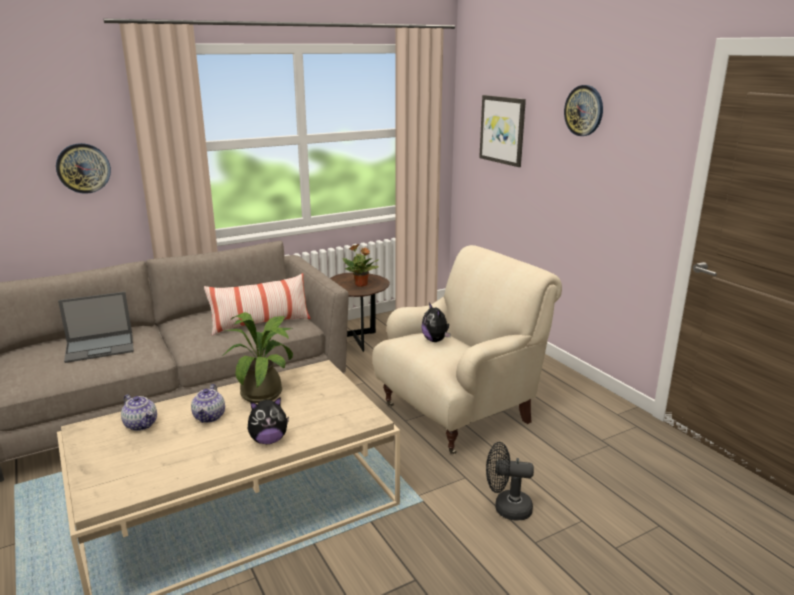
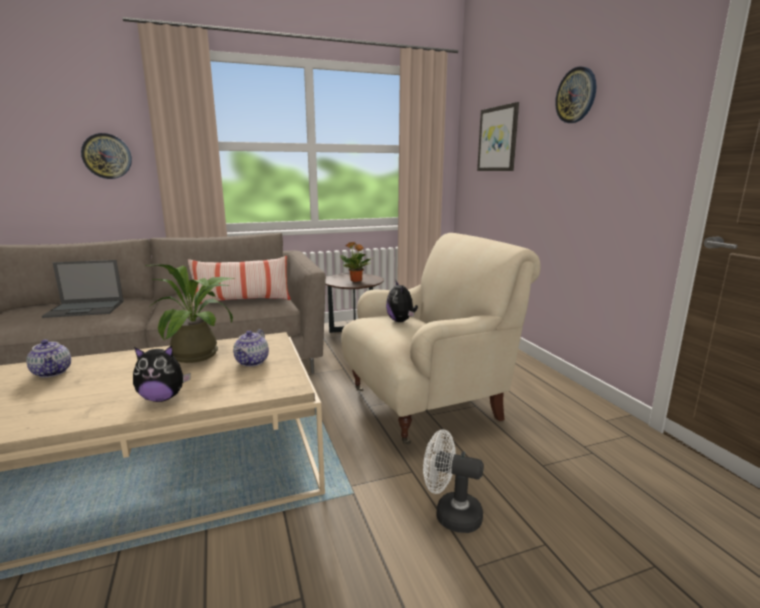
camera: 10 degrees right, 5 degrees down
(210, 417) = (125, 371): teapot -> teapot (252, 362)
(506, 508) = (450, 514): black fan -> white fan

